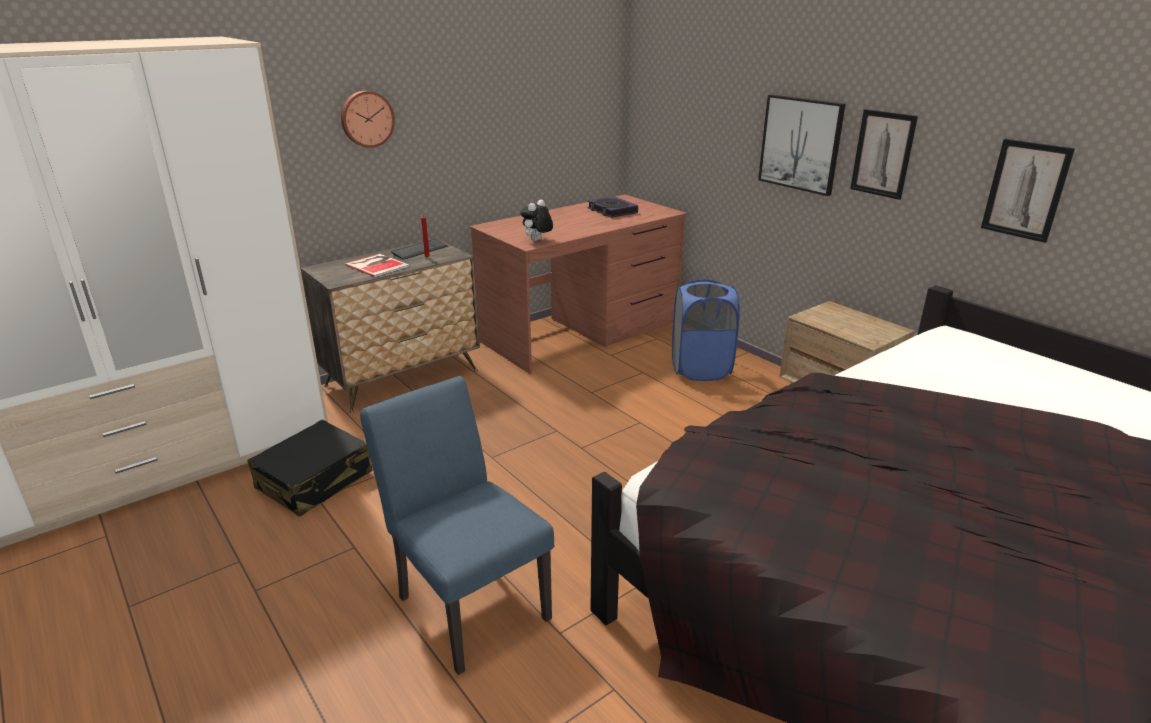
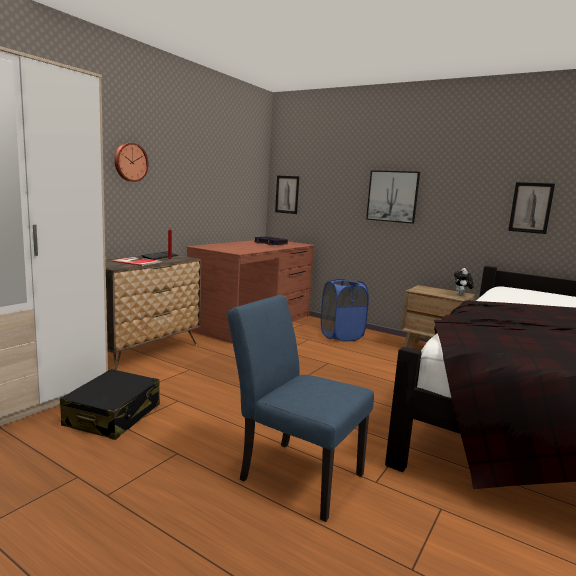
camera: 20 degrees left, 15 degrees down
(537, 241) = (241, 251): plush toy -> plush toy (461, 295)
(883, 154) = (445, 197): picture -> picture (287, 194)

